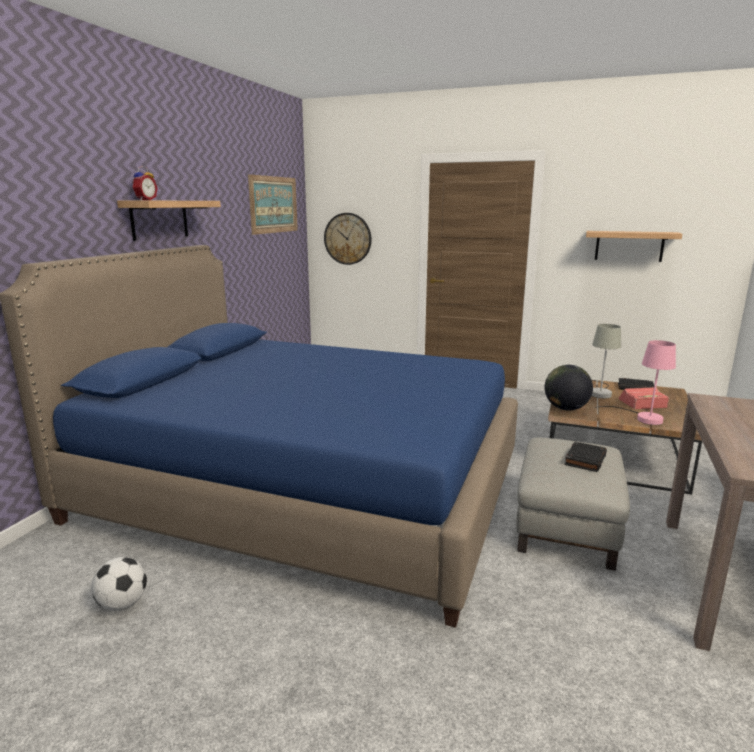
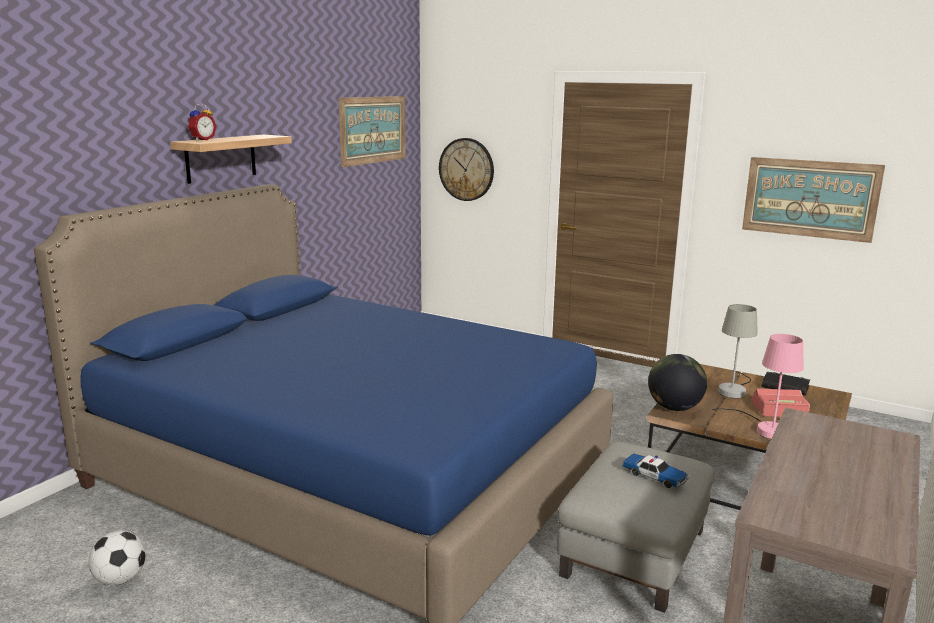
camera: 10 degrees right, 0 degrees up
(585, 459) = (654, 476): black book -> toy car
(629, 246) = (810, 198): shelf -> picture

